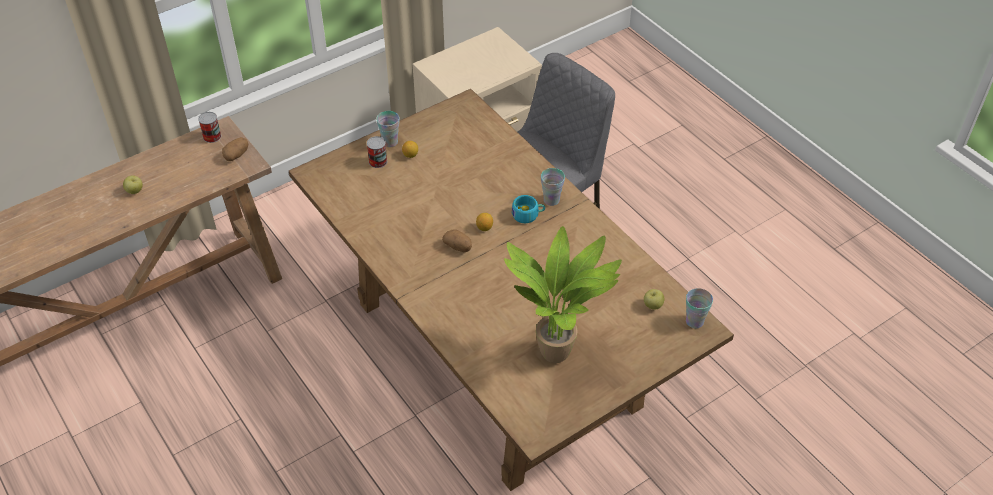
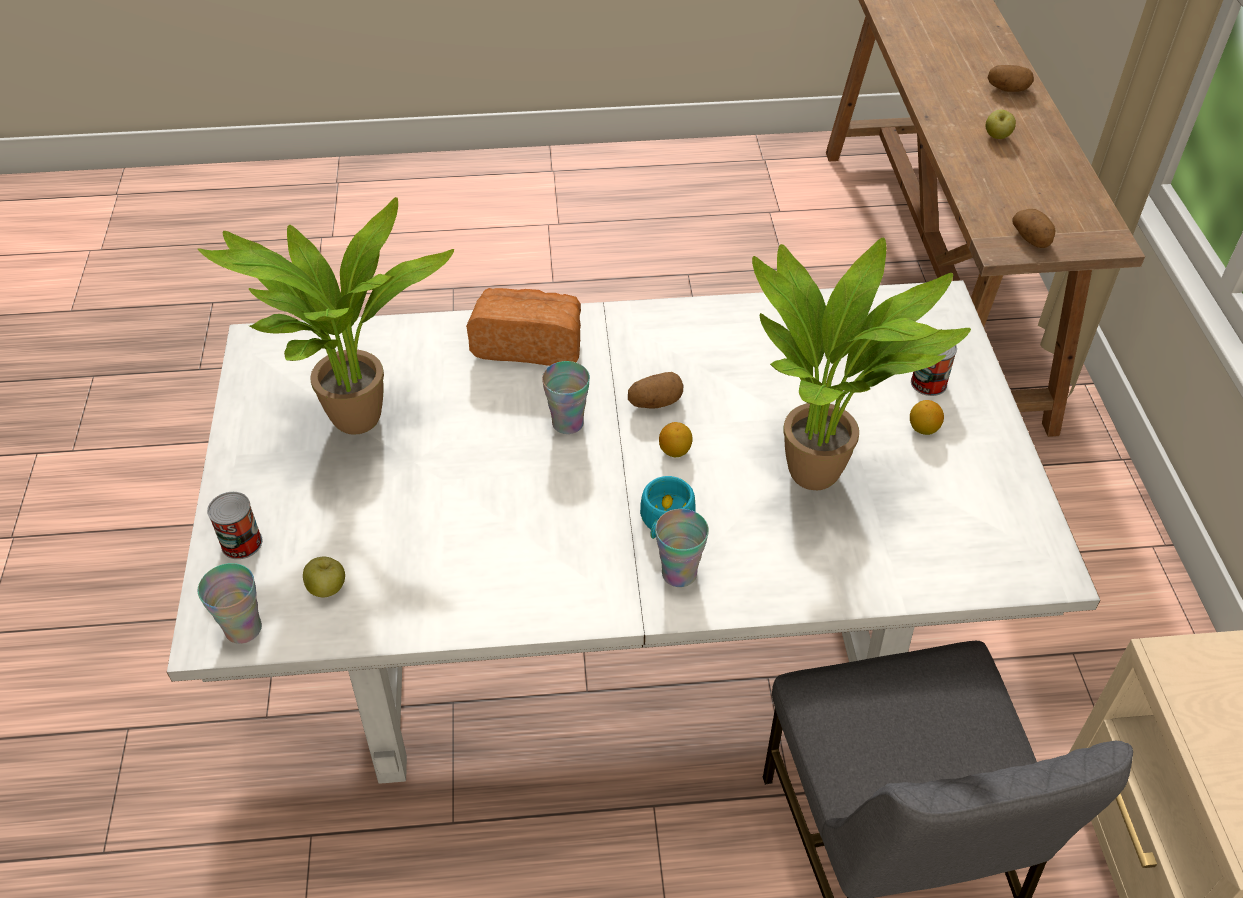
camera: 120 degrees right, 0 degrees up
(72, 200) = (1007, 89): none -> potato
(212, 136) = (1093, 227): can -> can (241, 543)
(390, 142) = (975, 415): cup -> cup (568, 423)
(451, 313) = (529, 344): none -> bread
(461, 177) = (821, 472): none -> potted plant
(497, 355) = (618, 637): brown dining table -> white dining table

